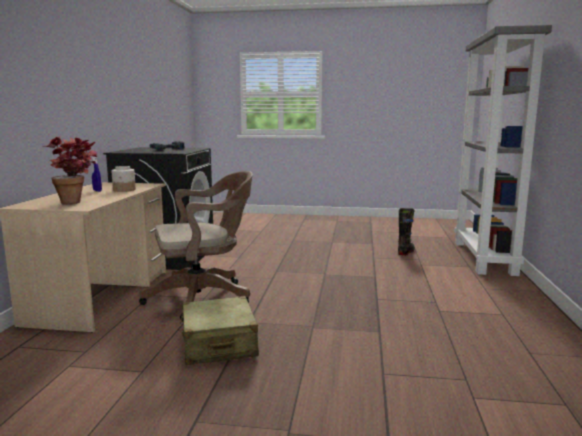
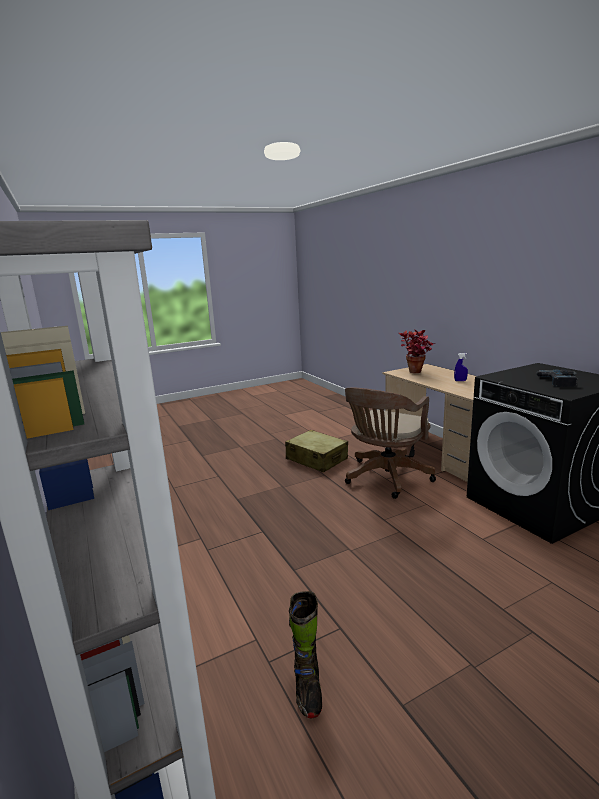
camera: 145 degrees right, 5 degrees up
(124, 190) = (451, 385): jar -> none

